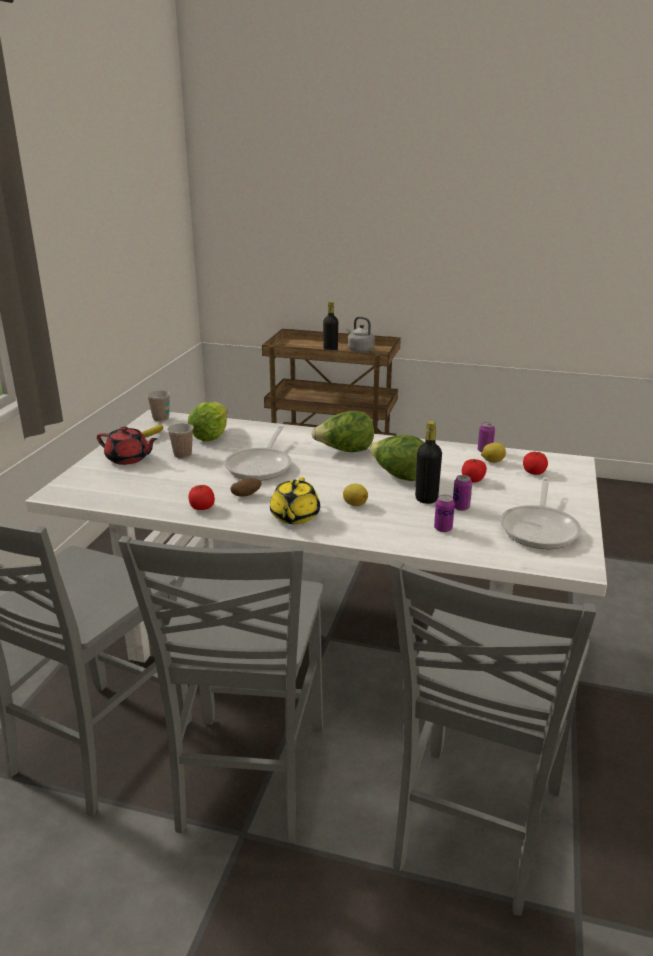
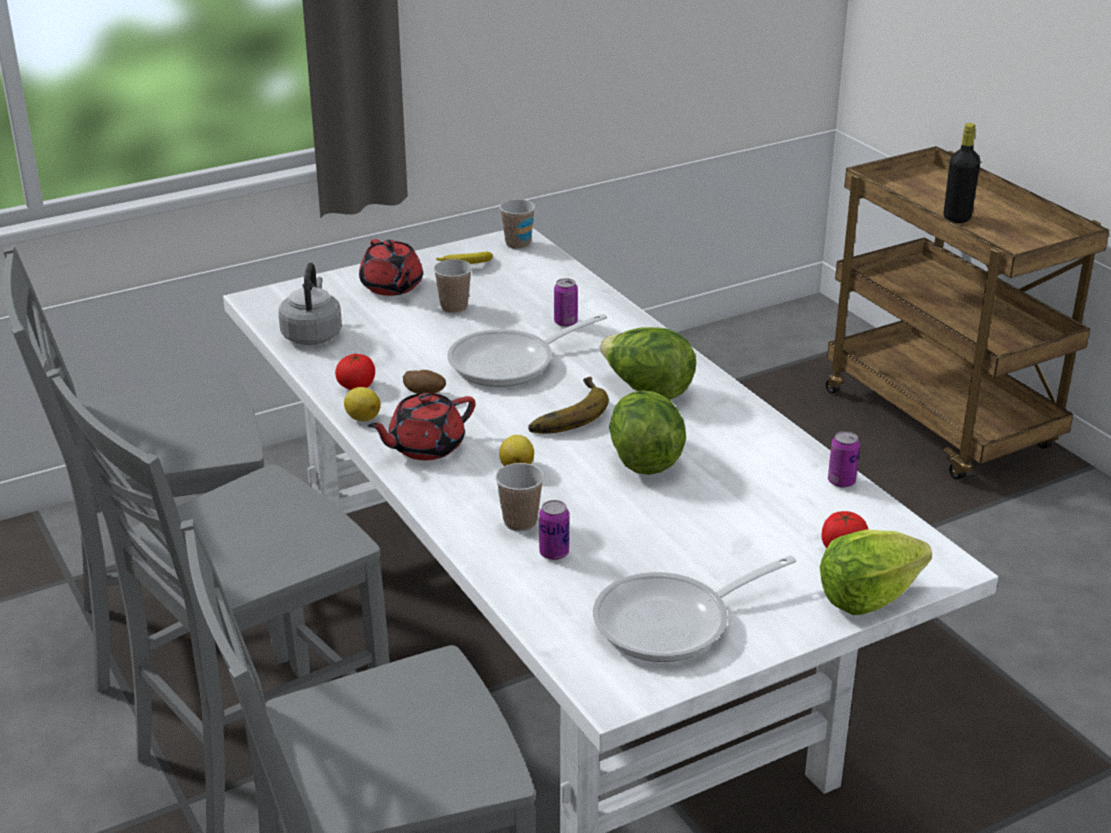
camera: 45 degrees right, 5 degrees up
(210, 435) = (530, 294): lettuce -> lettuce (868, 597)
(294, 516) = (425, 447): yellow teapot -> red teapot
(328, 474) = (563, 413): none -> banana
(359, 350) = (1016, 230): grey kettle -> grey kettle (312, 334)
(403, 524) = (520, 522): none -> cup
(426, 499) = (614, 506): black bottle -> none
(461, 507) = (632, 540): can -> can (565, 322)
(473, 480) = (729, 513): tomato -> none
(492, 461) = (816, 502): lemon -> lemon (362, 417)

